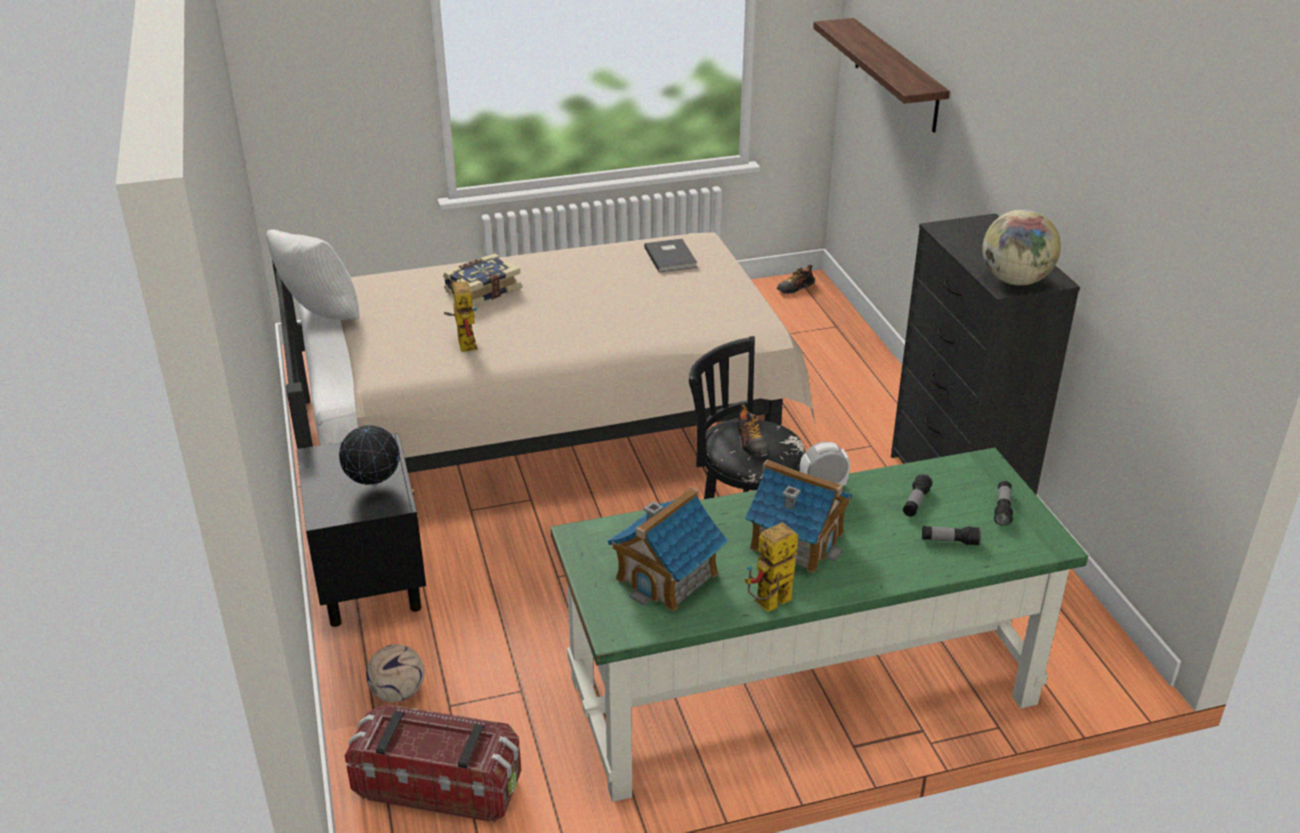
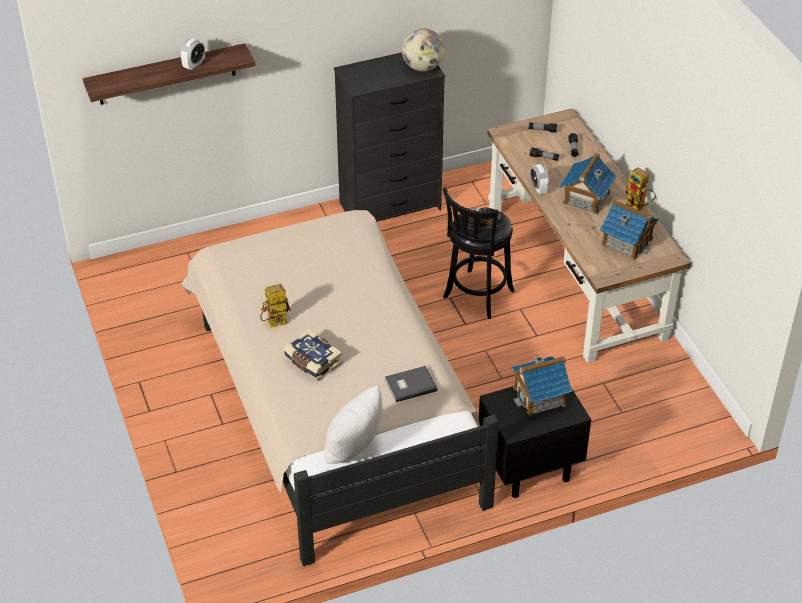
camera: 95 degrees left, 10 degrees up
(373, 485) = (540, 396): globe -> toy house
(397, 693) = (618, 437): football -> none
(439, 784) = (678, 407): storage box -> none
(464, 342) = (389, 361): toy robot -> toy robot (273, 324)
(671, 257) = (253, 265): grey book -> grey book (409, 384)
(795, 288) = (125, 274): shoe -> none
(800, 692) = (576, 273): green desk -> brown desk
(889, 65) = (194, 65): none -> alarm clock

